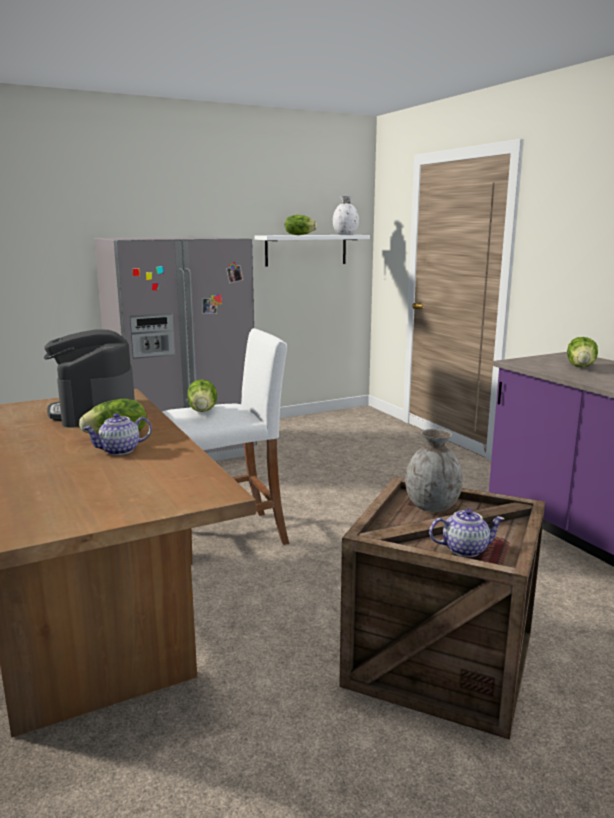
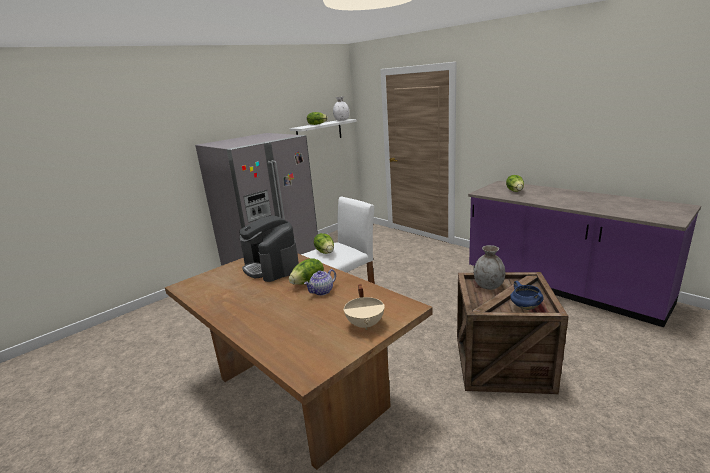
camera: 15 degrees left, 5 degrees up
(124, 501) = (366, 324): none -> beige cooking pot
(465, 549) = (525, 307): teapot -> blue cooking pot

